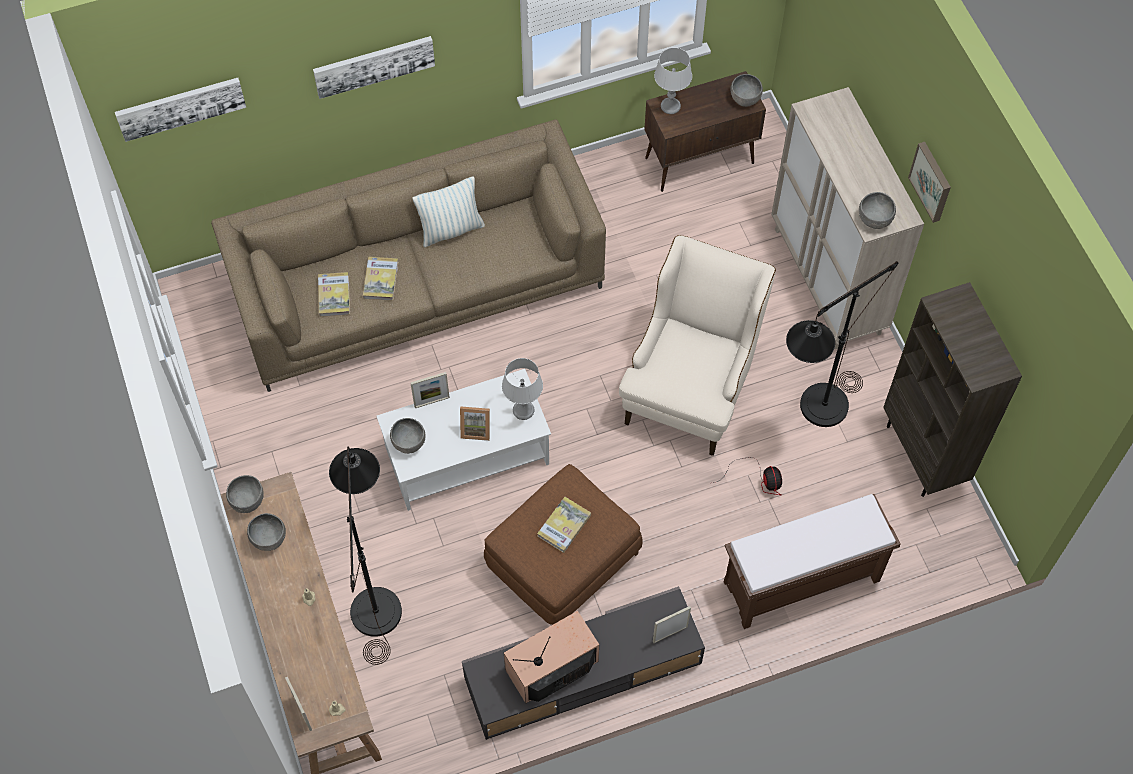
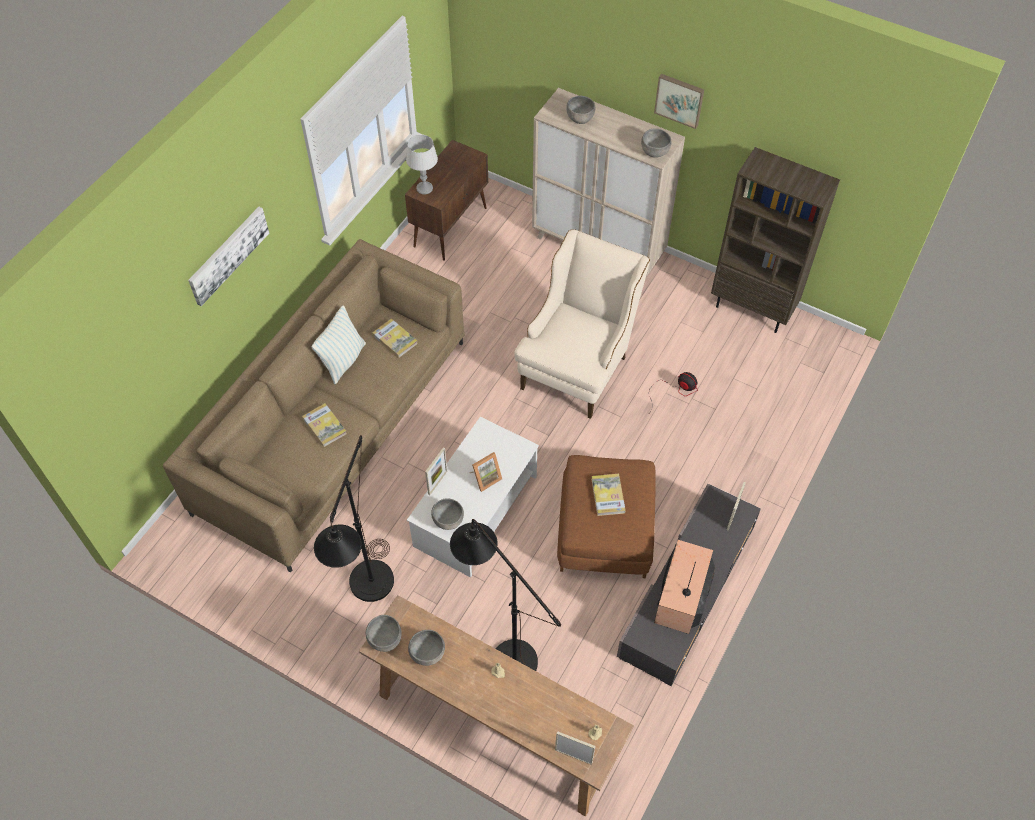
camera: 40 degrees left, 5 degrees down
(180, 107) = (103, 370): picture -> none
(334, 295) = (300, 460): book -> book (395, 339)
(523, 410) = (506, 443): grey table lamp -> none
(691, 386) = (578, 364): beige armchair -> beige armchair turned 45 degrees clockwise
(745, 100) = (469, 156): grey bowl -> grey bowl (580, 119)
(800, 582) = (760, 434): brown bench -> none
(814, 414) = (668, 329): black floor lamp -> black floor lamp (369, 593)

